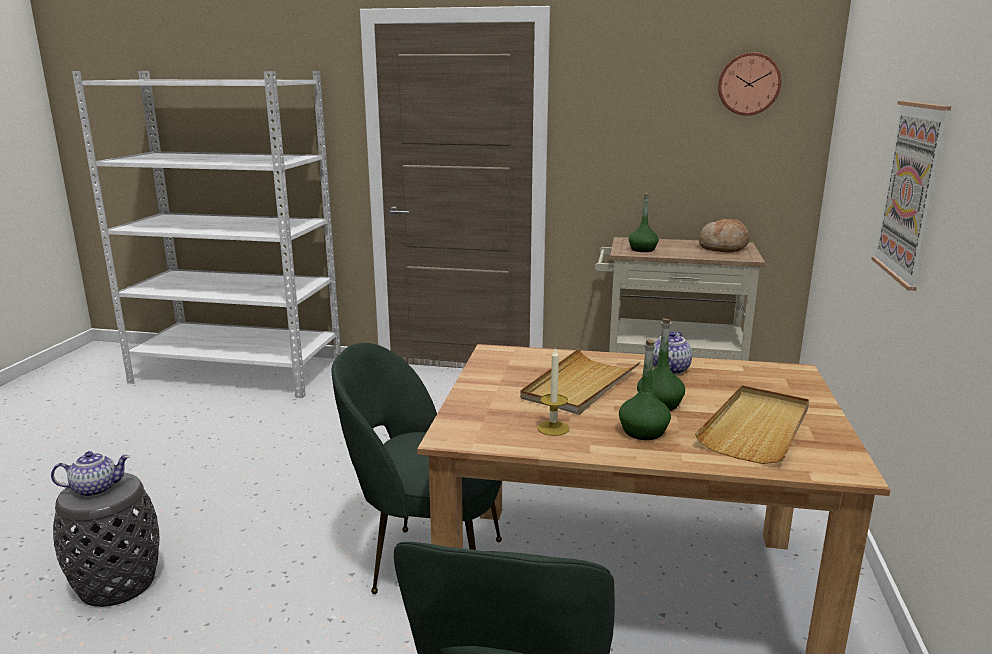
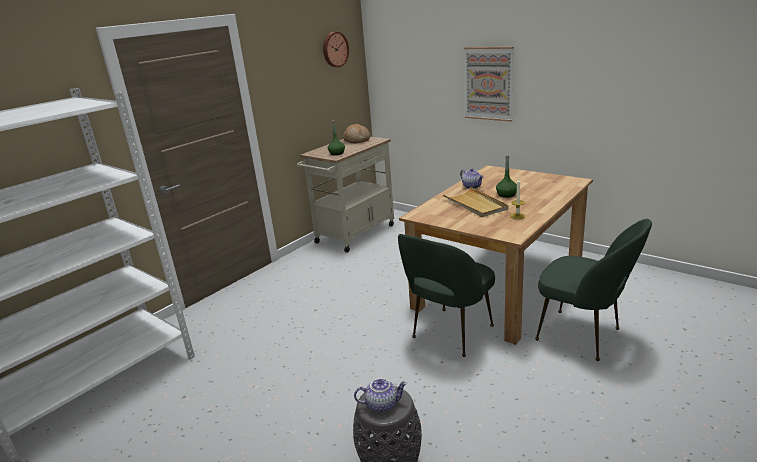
camera: 60 degrees left, 5 degrees up
(96, 489) = (382, 404): teapot -> teapot turned 75 degrees clockwise
(643, 431) = (531, 202): green bottle -> none
(756, 428) = (538, 185): beige tray -> none

